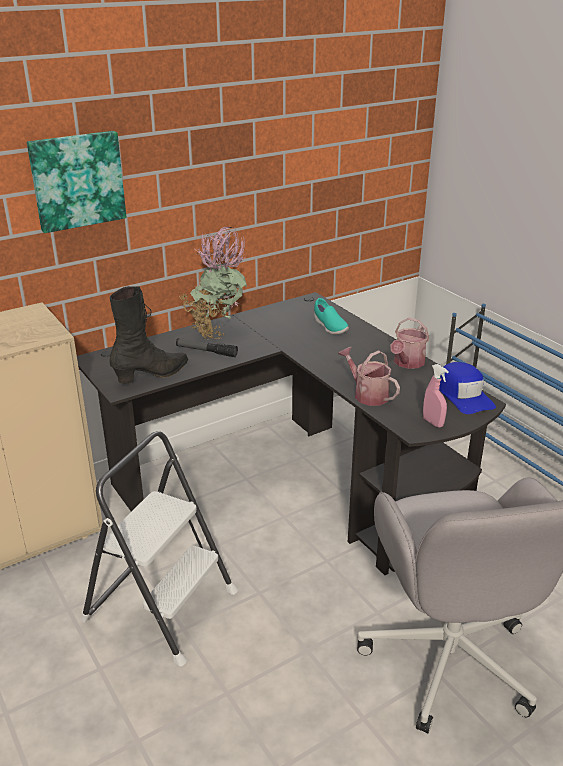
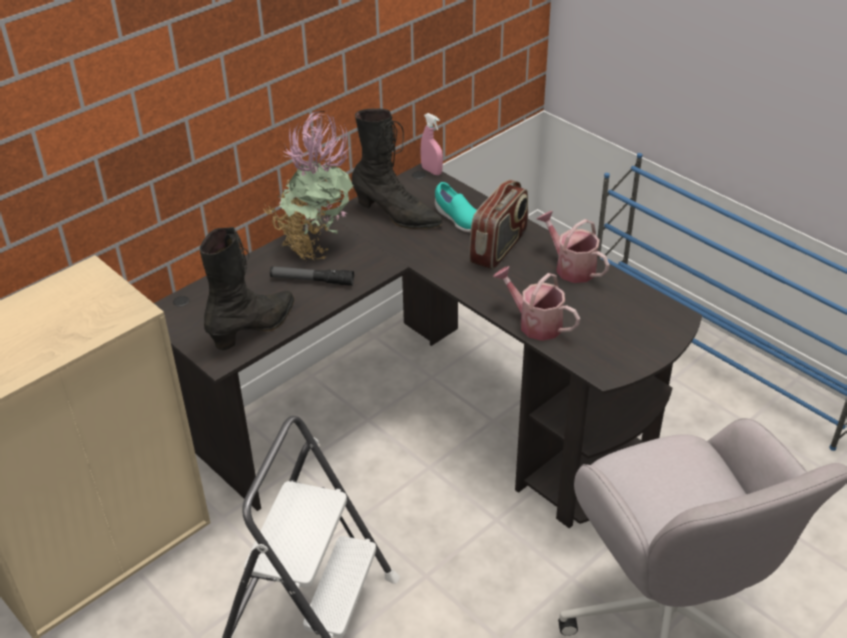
camera: 10 degrees left, 10 degrees up
(77, 180) = (124, 89): picture -> none
(283, 320) = (396, 216): none -> black boot
(354, 346) = (499, 248): none -> radio
(407, 363) = (571, 267): watering can -> watering can turned 120 degrees clockwise
(433, 422) = (623, 356): pink spray bottle -> pink spray bottle (431, 171)
(463, 395) = (650, 309): blue cap -> none

